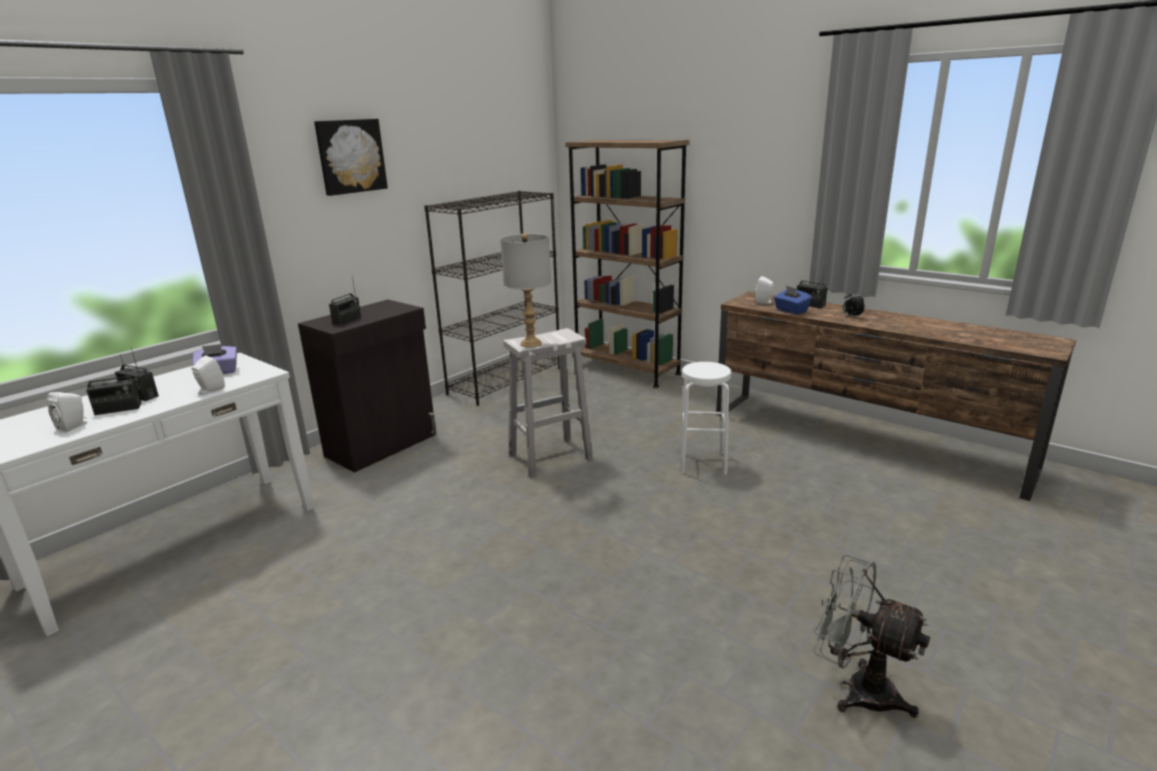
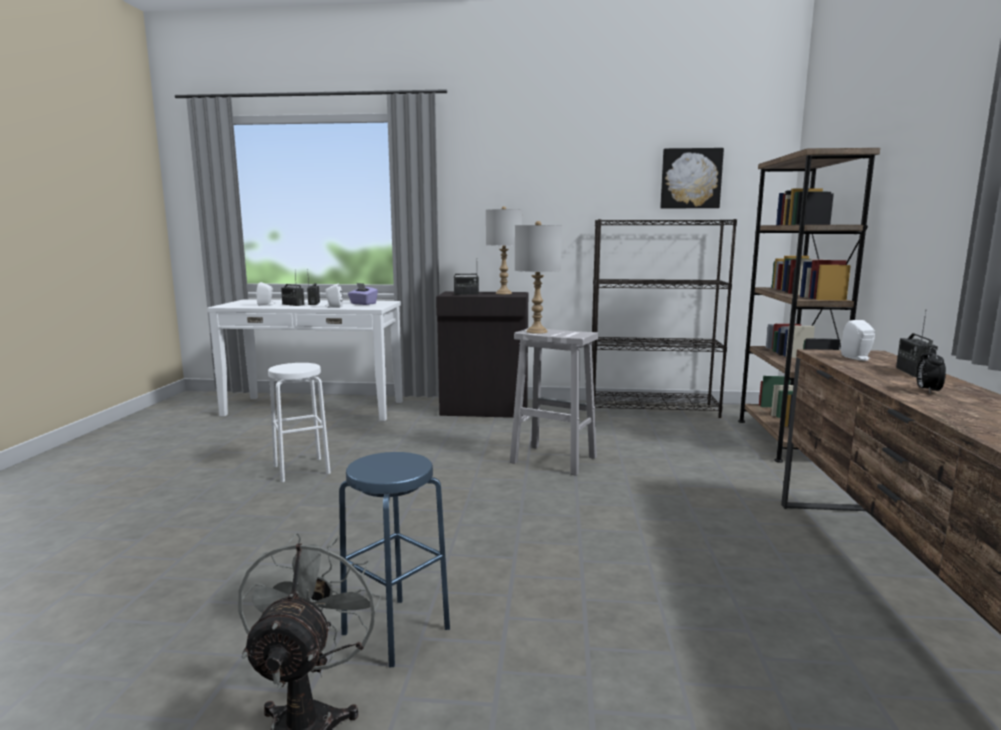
camera: 55 degrees right, 10 degrees down
(350, 156) = (531, 172): picture -> picture (690, 178)
(378, 308) = (503, 293): none -> grey table lamp
(702, 462) = (657, 523): white stool -> white stool (301, 469)
(768, 619) = (396, 631): none -> blue stool
(791, 310) = (859, 369): blue tissue box -> none

